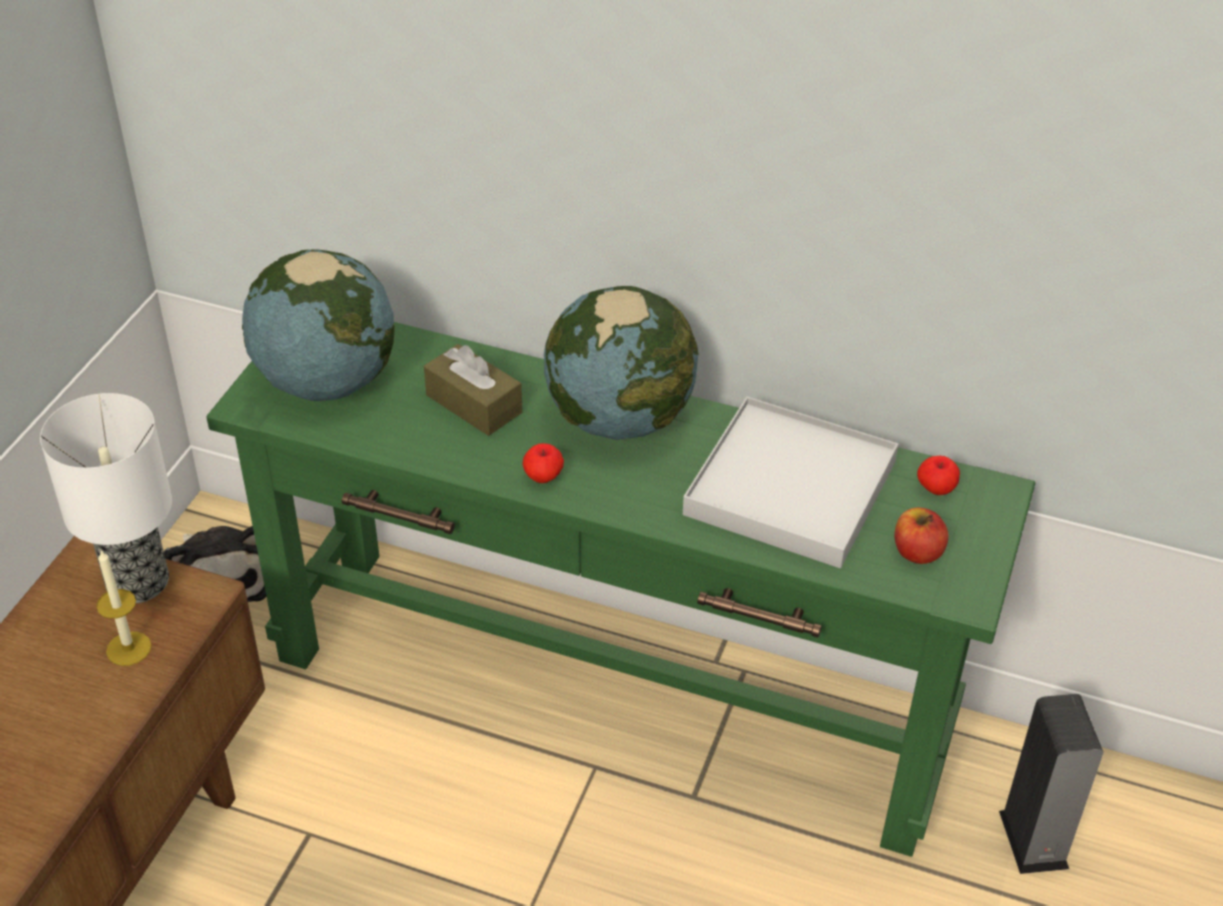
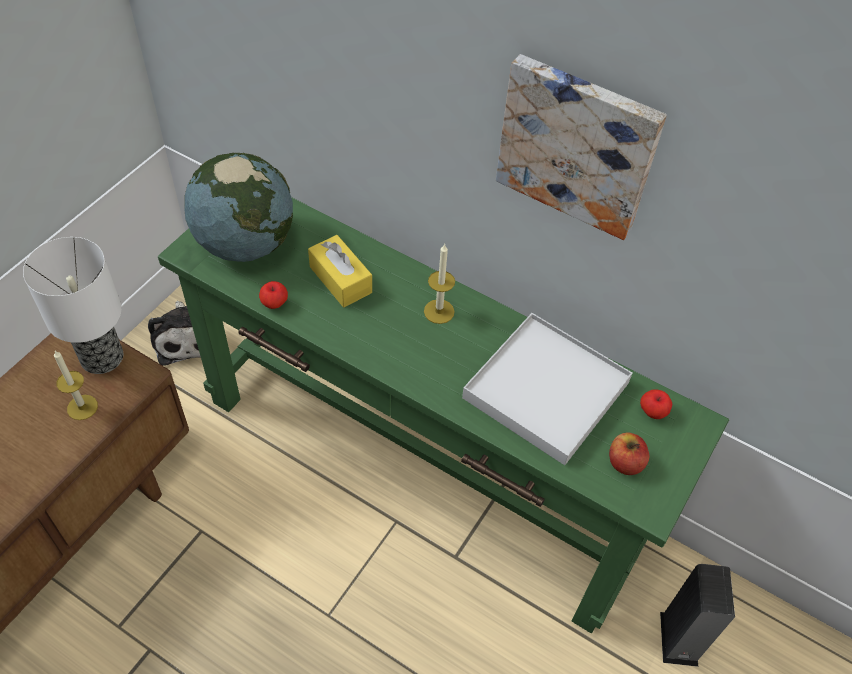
camera: 10 degrees right, 10 degrees up
(474, 404) = (340, 279): brown tissue box -> yellow tissue box
(543, 477) = (372, 348): apple -> apple (274, 304)
(620, 420) = (439, 311): globe -> candle
(780, 142) = (578, 145): none -> picture

